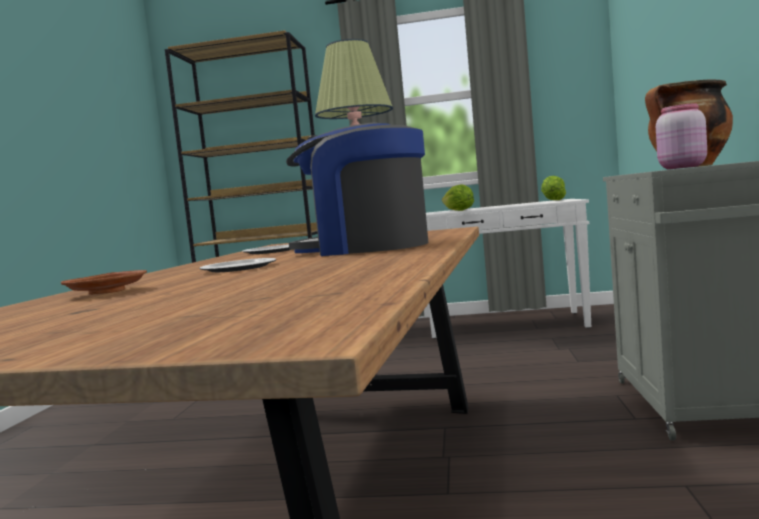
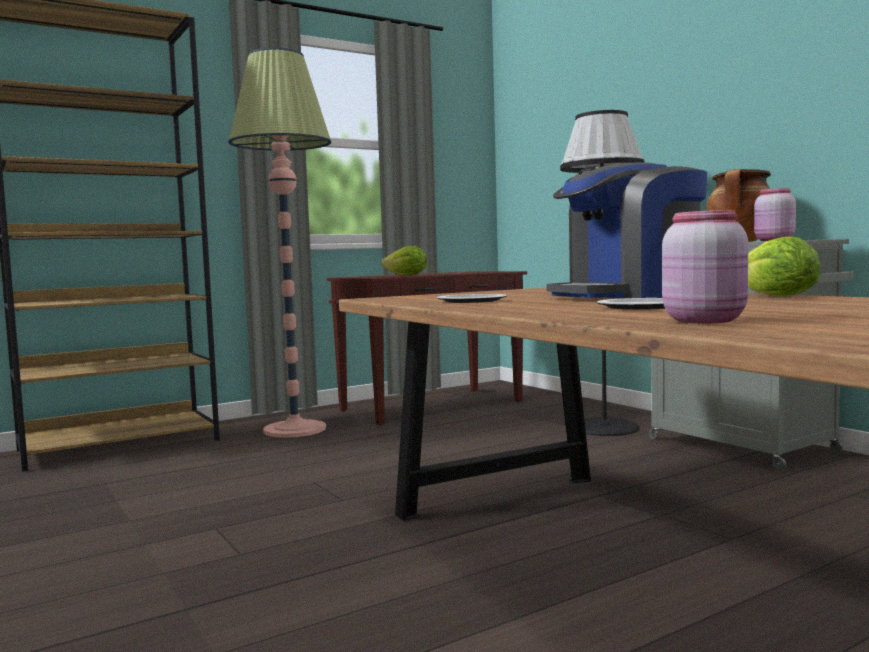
camera: 40 degrees left, 0 degrees up
(108, 292) = (705, 320): brown plate -> pink jar
(508, 325) = (432, 406): white console table -> brown console table
(554, 200) = (470, 271): lettuce -> lettuce (776, 297)
(604, 363) = (604, 427): none -> black floor lamp

